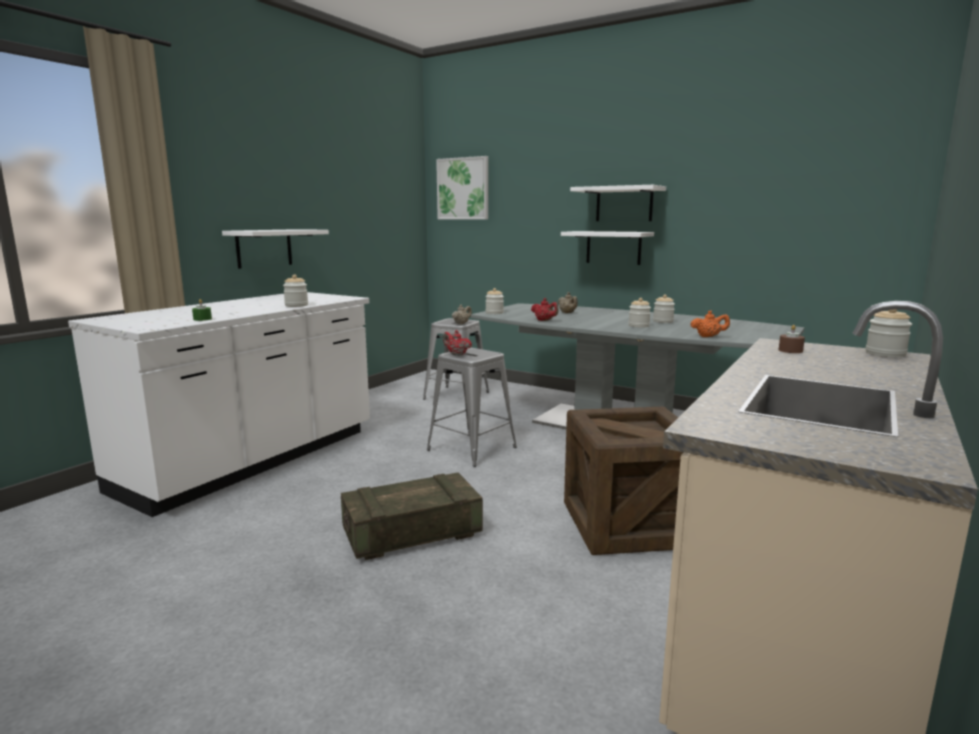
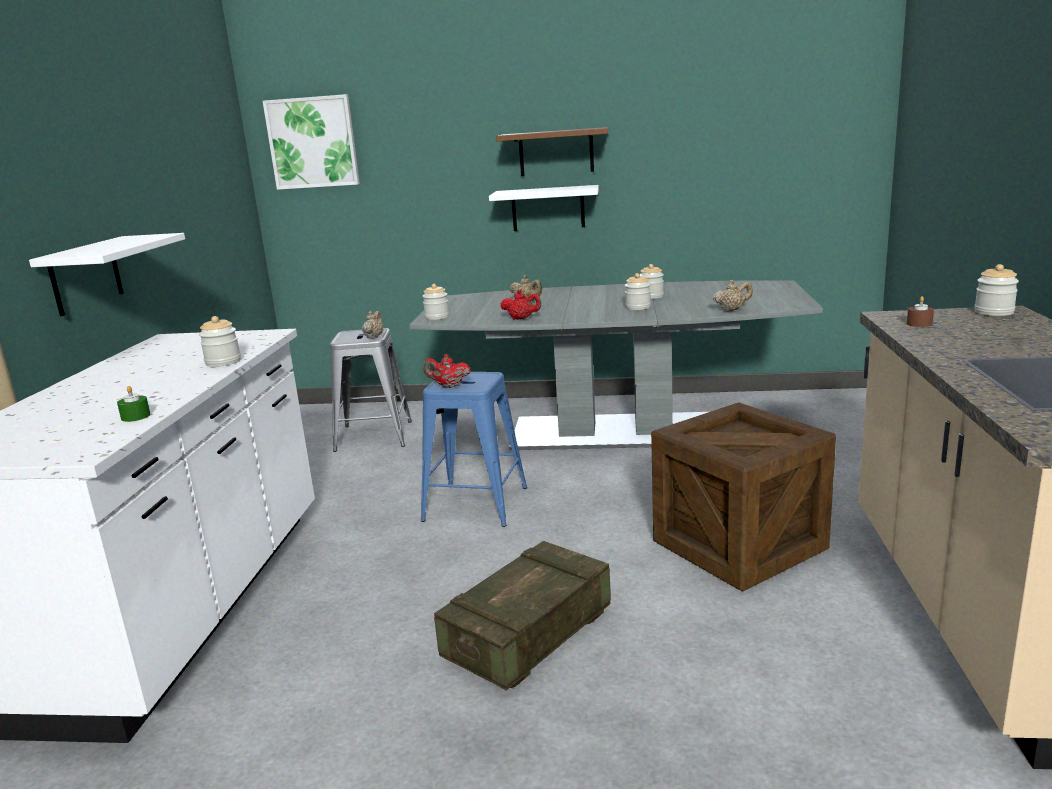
camera: 25 degrees left, 5 degrees up
(472, 449) = (476, 504): grey stool -> blue stool
(624, 204) = (556, 152): white shelf -> brown shelf
(708, 337) = (732, 310): orange teapot -> beige teapot

